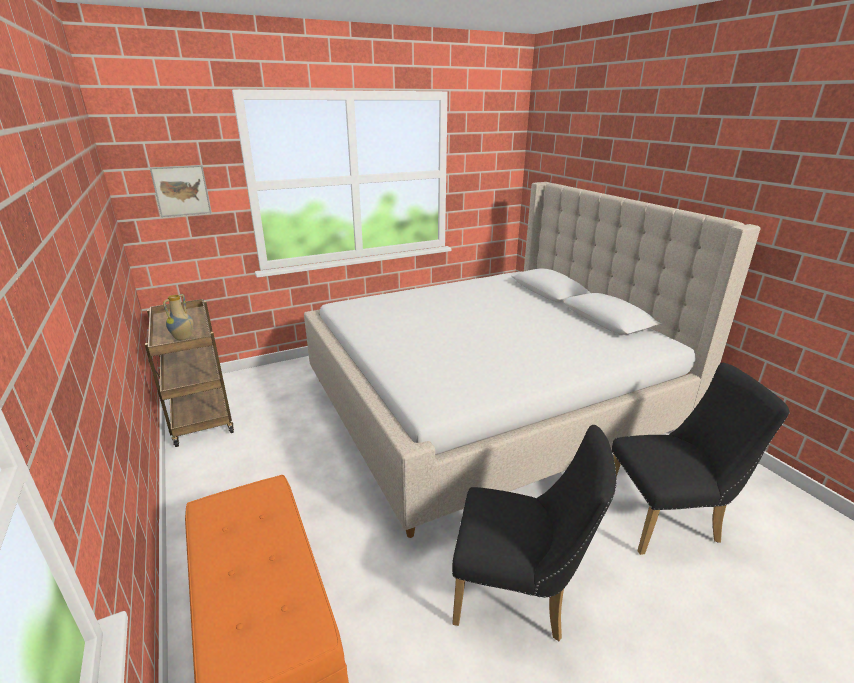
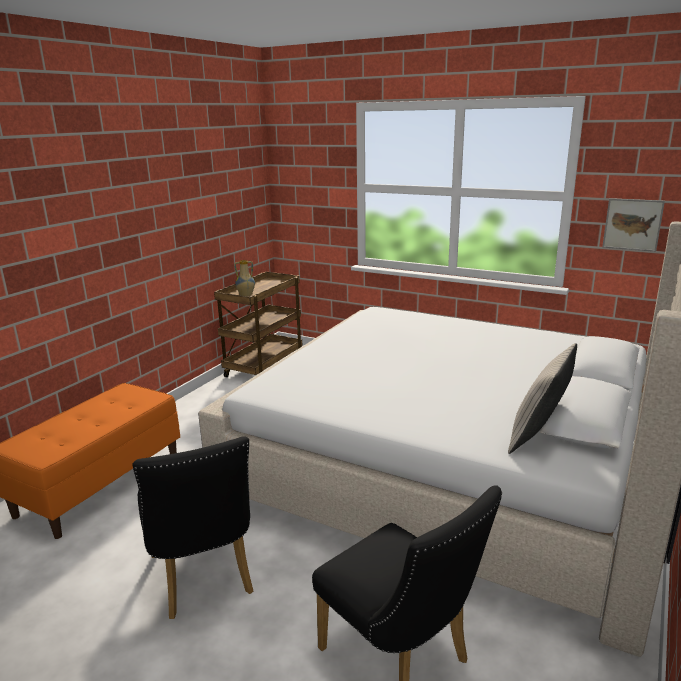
camera: 55 degrees right, 5 degrees down
(181, 190) = (310, 185): picture -> picture (632, 224)
(616, 337) = (539, 435): none -> beige pillow

